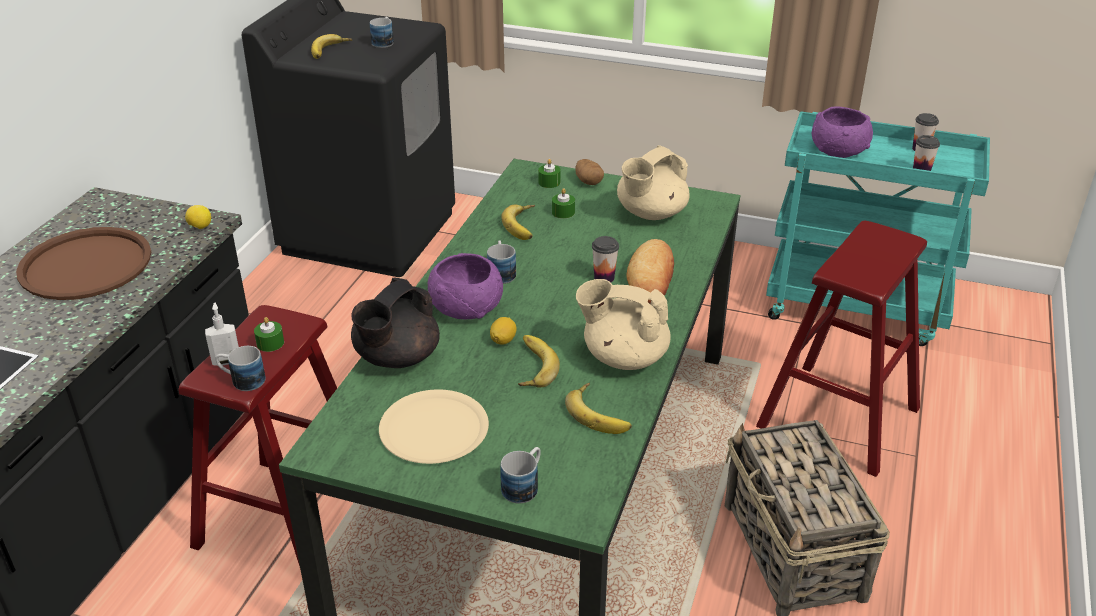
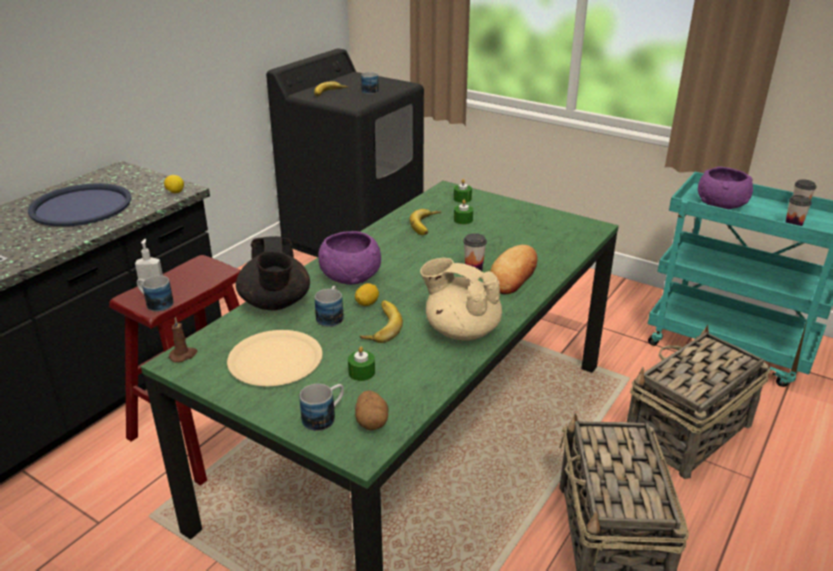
camera: 15 degrees right, 5 degrees down
(85, 265) = (81, 206): brown tray -> blue tray
(270, 343) = (192, 281): green candle -> green candle (361, 372)
(323, 442) = (183, 355): none -> brown candle
(396, 358) = (275, 304): black teapot -> black teapot turned 60 degrees counterclockwise
(501, 272) = (391, 255): mug -> mug (331, 316)
(588, 182) = (494, 202): potato -> potato (371, 422)
(600, 413) = (419, 371): banana -> none
(650, 213) = (535, 229): beige teapot -> none
(838, 417) = (686, 433): red stool -> basket

